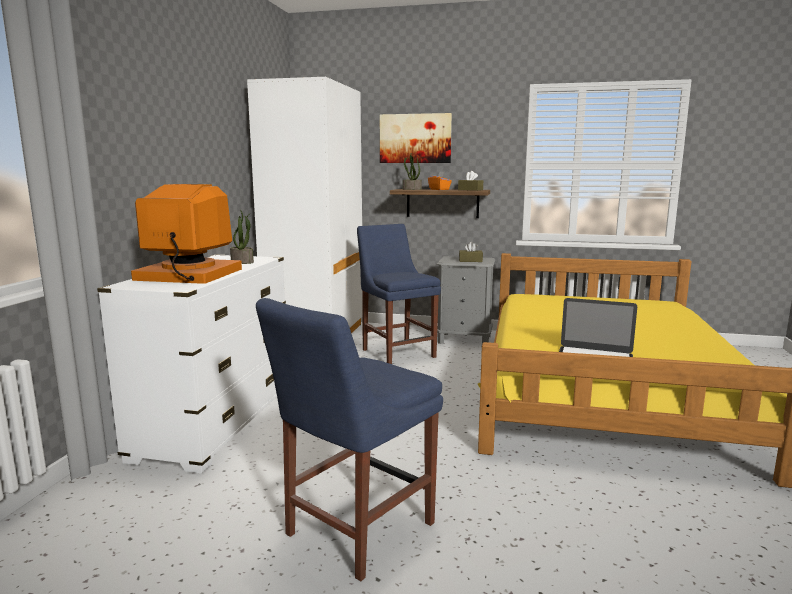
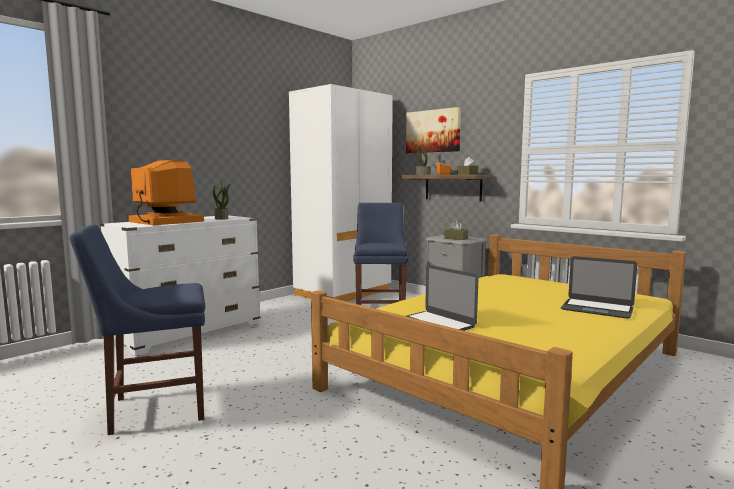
camera: 30 degrees right, 5 degrees down
(665, 319) = (597, 308): none -> laptop

